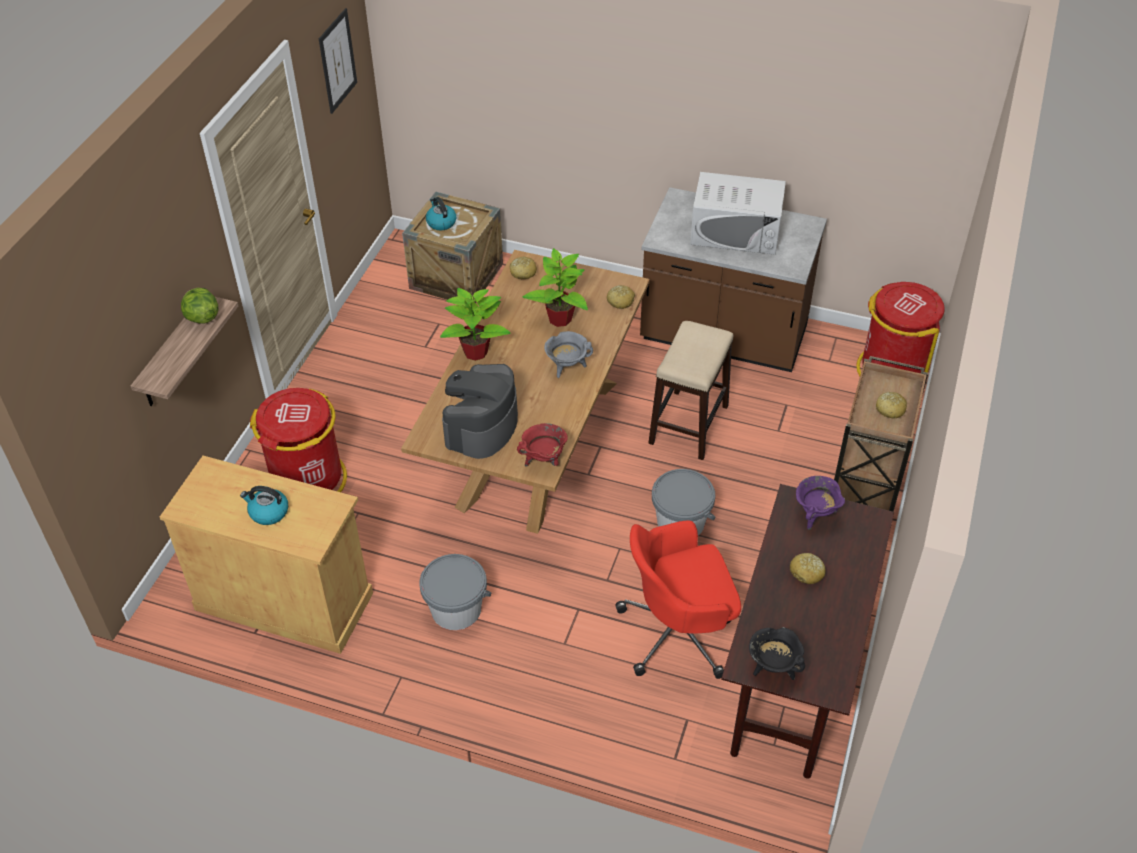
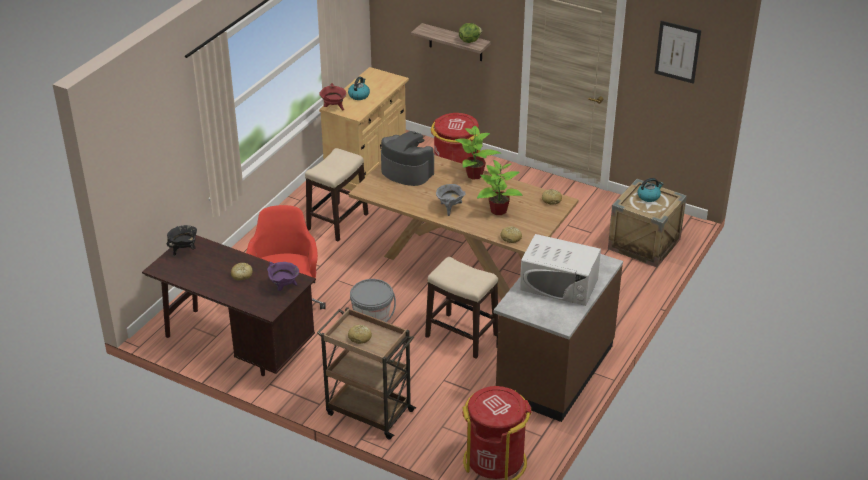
camera: 100 degrees right, 10 degrees down
(456, 609) = (338, 221): grey bucket -> stool
(544, 460) = (371, 191): red cooking pot -> red cooking pot (334, 108)
(736, 232) = (559, 284): white microwave -> white microwave turned 90 degrees counterclockwise

